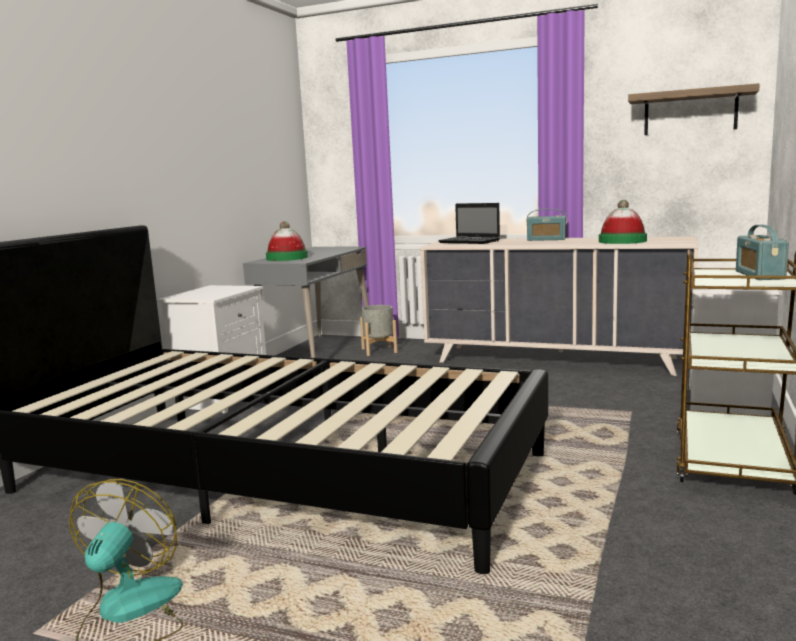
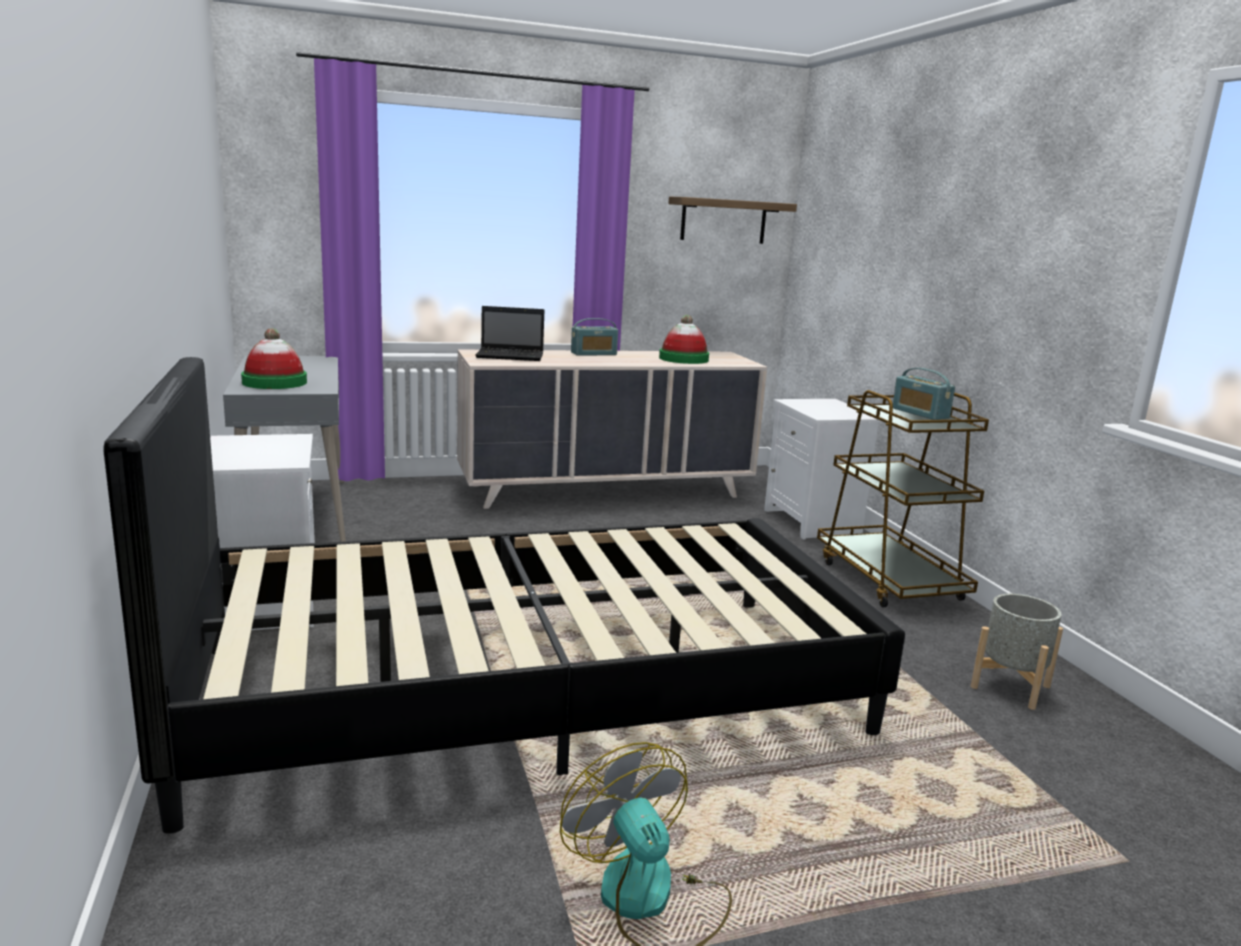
camera: 40 degrees left, 5 degrees up
(379, 350) = (380, 500): grey planter -> grey planter (1010, 686)

